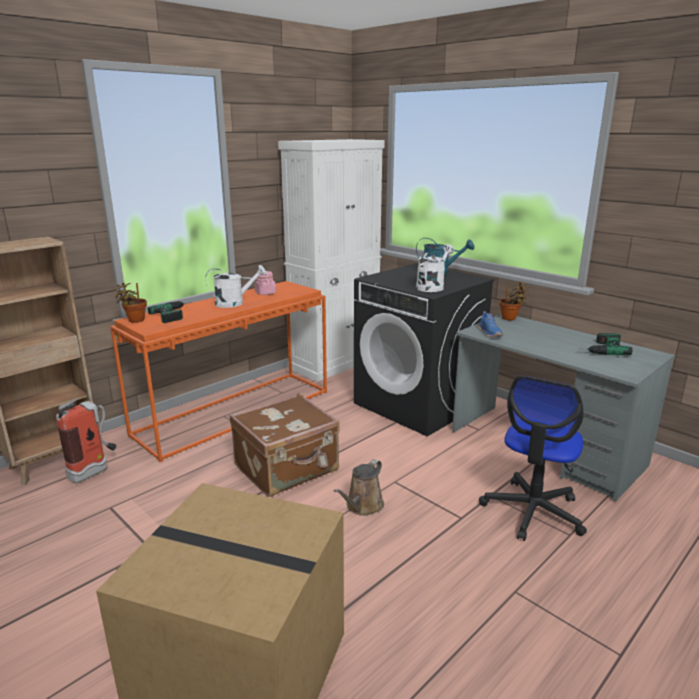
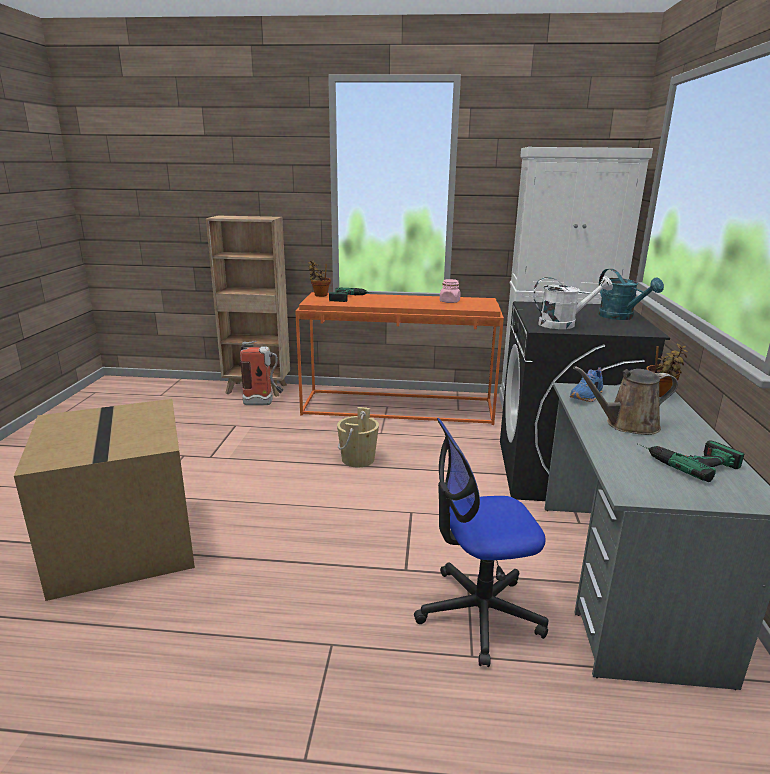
camera: 50 degrees right, 0 degrees up
(235, 303) = (407, 302): white watering can -> none
(287, 469) = (358, 459): brown suitcase -> beige bucket
(362, 506) = (354, 511): brown watering can -> brown watering can (627, 425)

